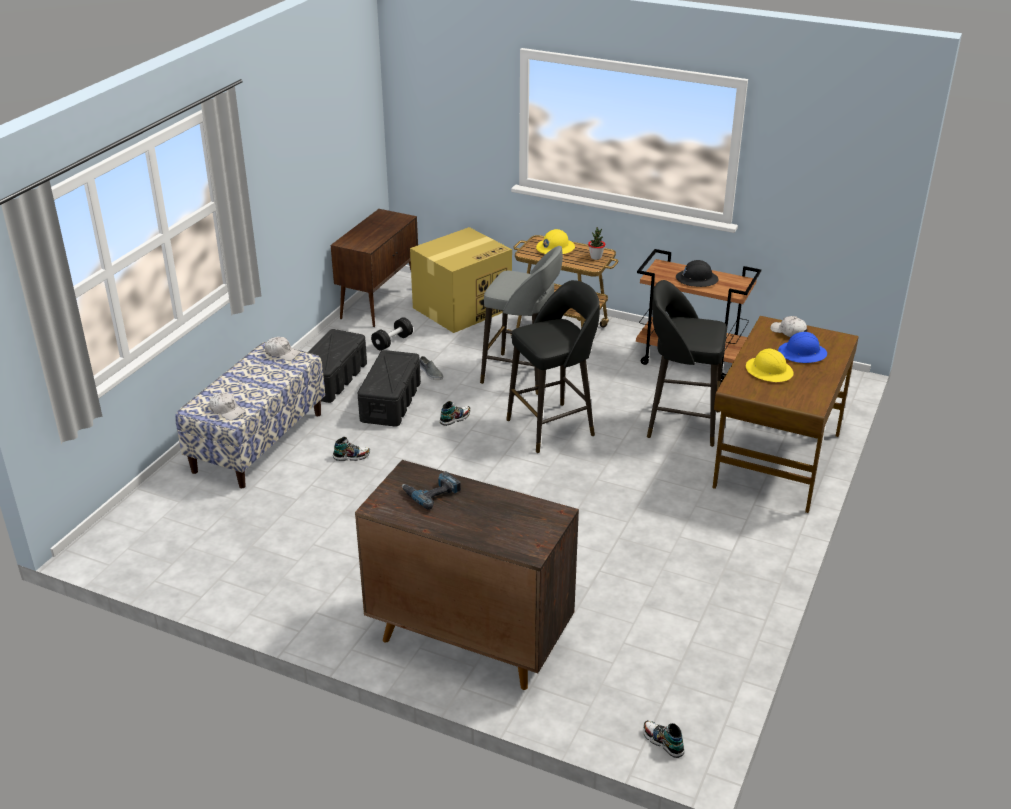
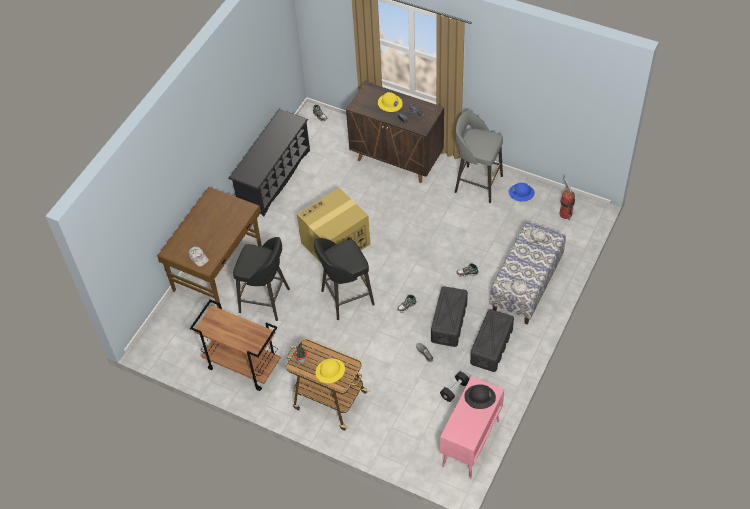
camera: 175 degrees left, 20 degrees up
(146, 539) = (565, 214): none -> fire extinguisher
(379, 303) = (470, 444): brown cabinet -> pink cabinet
(463, 308) = (403, 436): cardboard box -> cardboard box (335, 244)
(522, 374) = (361, 351): grey stool -> grey stool (477, 183)
(696, 279) = (235, 329): black hard hat -> black hard hat (480, 397)
(731, 602) = (274, 177): none -> black shoe rack
(769, 371) = (223, 222): yellow hard hat -> yellow hard hat (390, 103)
(802, 353) = (198, 237): blue hard hat -> blue hard hat (521, 193)

